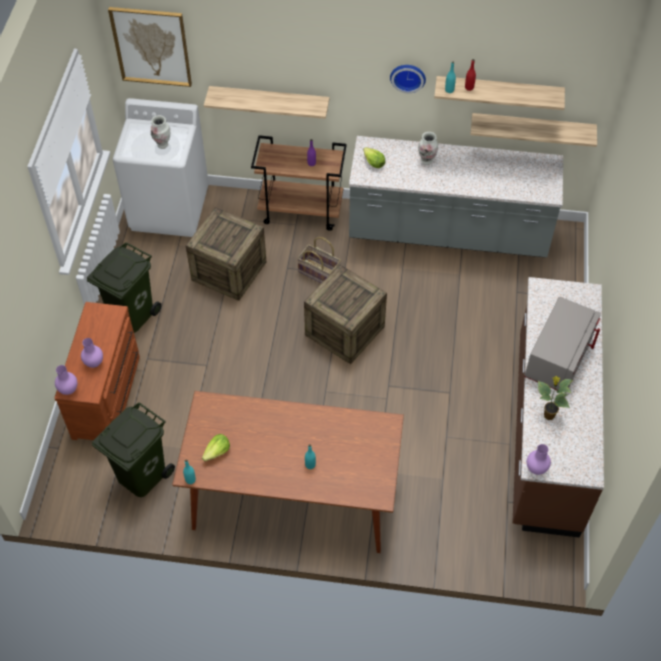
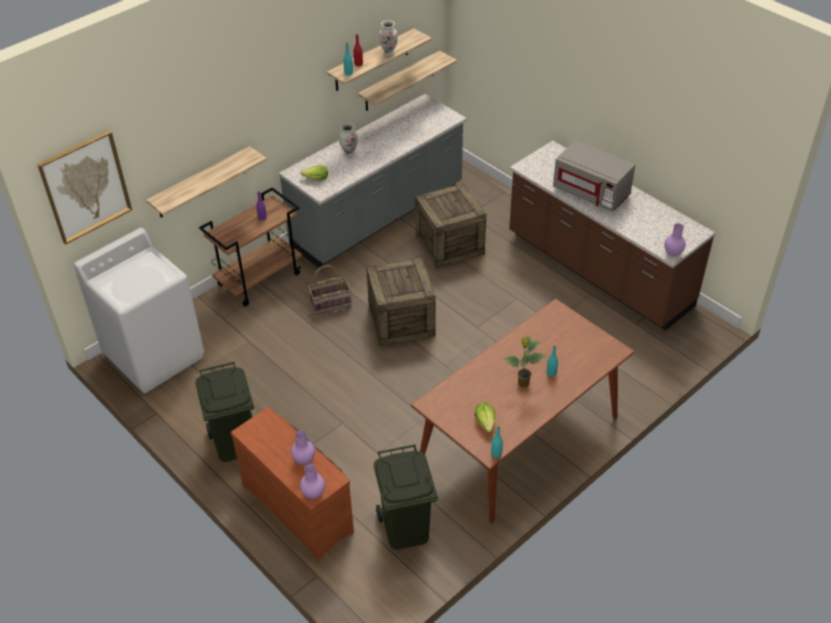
camera: 50 degrees left, 10 degrees down
(163, 145) = (148, 275): vase -> vase (389, 53)
(229, 271) = (265, 355): crate -> crate (449, 245)
(408, 76) = (306, 85): wall clock -> none
(548, 415) = (634, 223): potted plant -> potted plant (523, 383)
(557, 357) = (591, 192): grey microwave -> grey microwave turned 150 degrees clockwise

